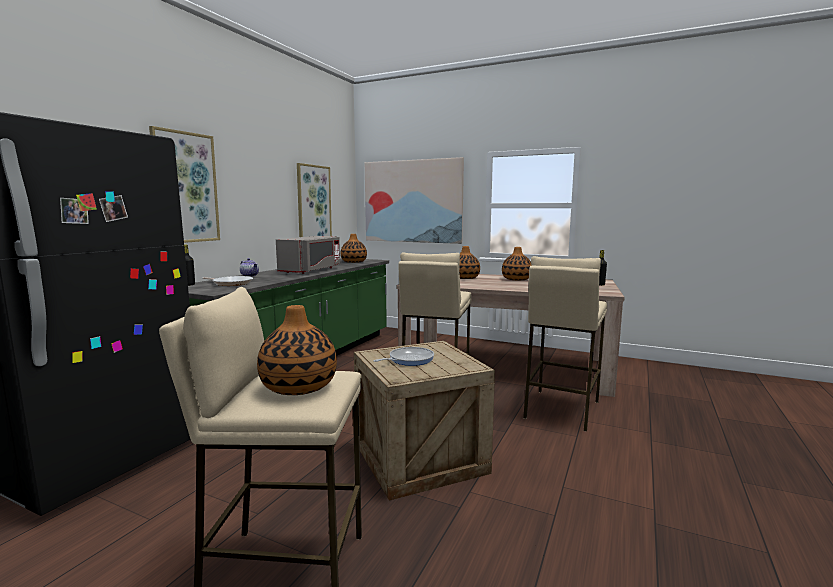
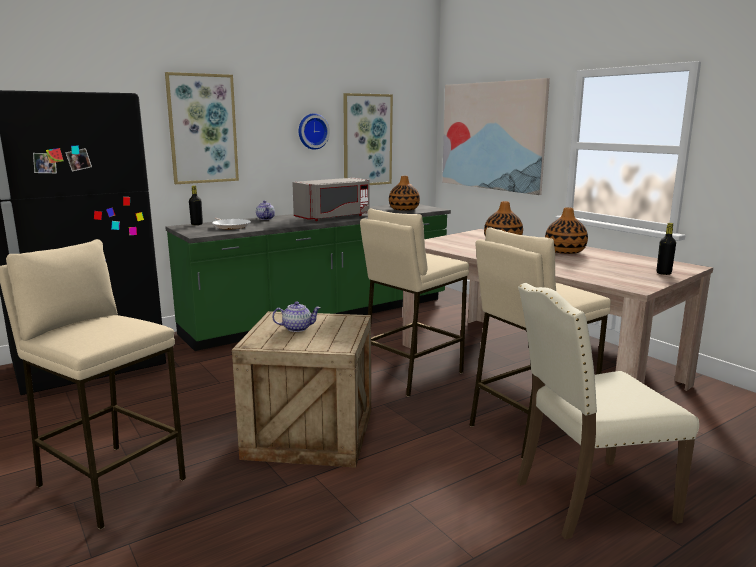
camera: 30 degrees right, 5 degrees up
(275, 195) = (312, 131): none -> wall clock
(299, 387) = (99, 330): vase -> none
(409, 360) = (297, 328): frying pan -> teapot
(654, 445) = (589, 499): none -> beige chair

